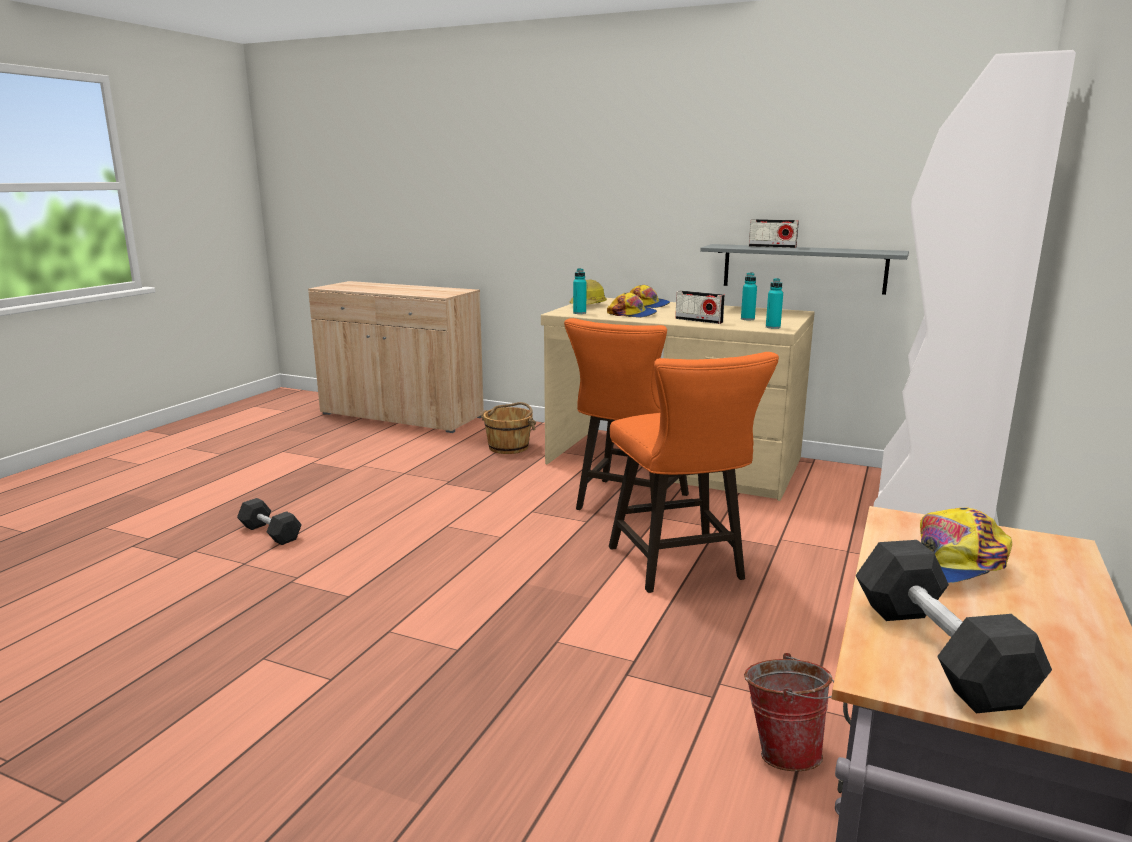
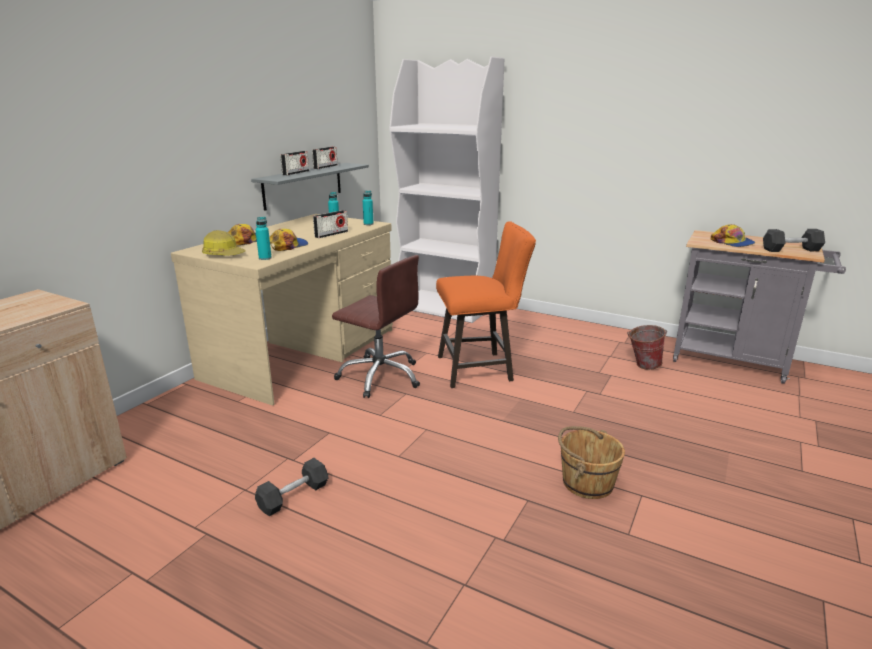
camera: 85 degrees left, 5 degrees up
(270, 533) = (388, 578): black dumbbell -> black dumbbell (293, 496)
(509, 447) = (209, 423): brown bucket -> brown bucket (586, 482)
(628, 504) = (380, 376): orange stool -> brown office chair
(844, 249) = (325, 167): none -> radio

